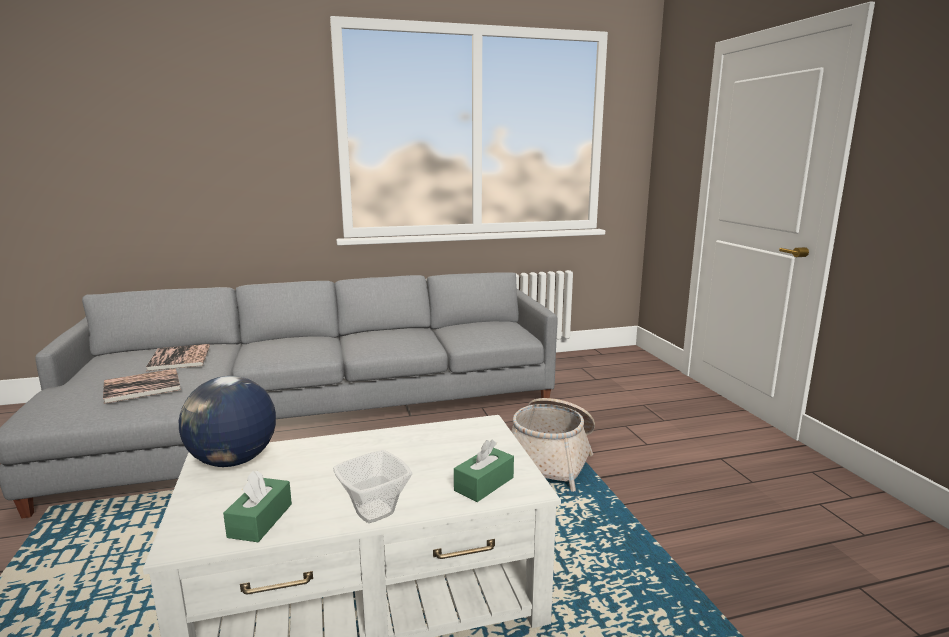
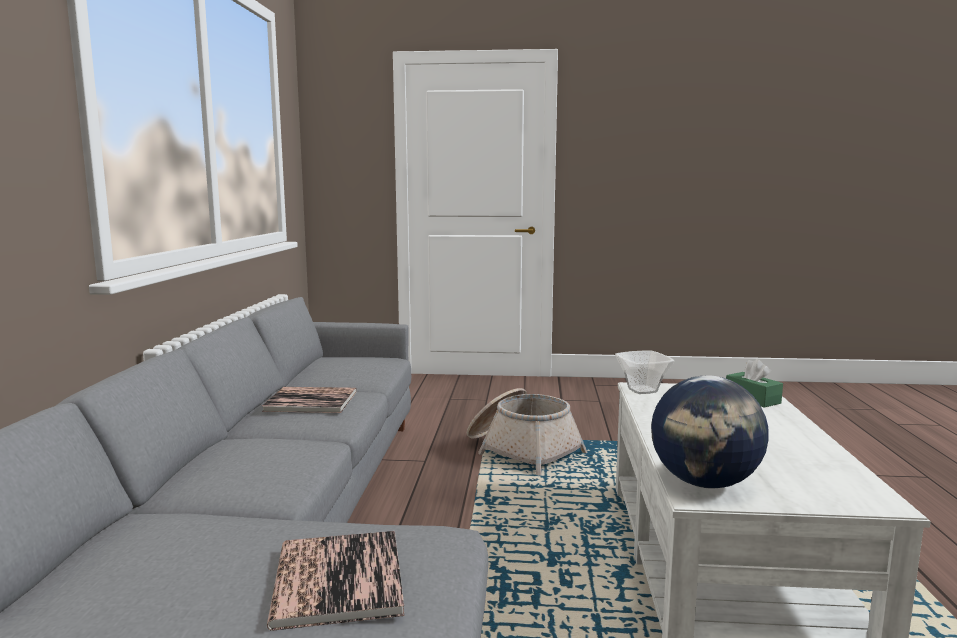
camera: 70 degrees left, 5 degrees down
(180, 358) = (193, 550): book -> book (311, 401)
(260, 520) = (830, 470): green tissue box -> none
(372, 511) = (802, 432): bowl -> bowl (641, 390)

